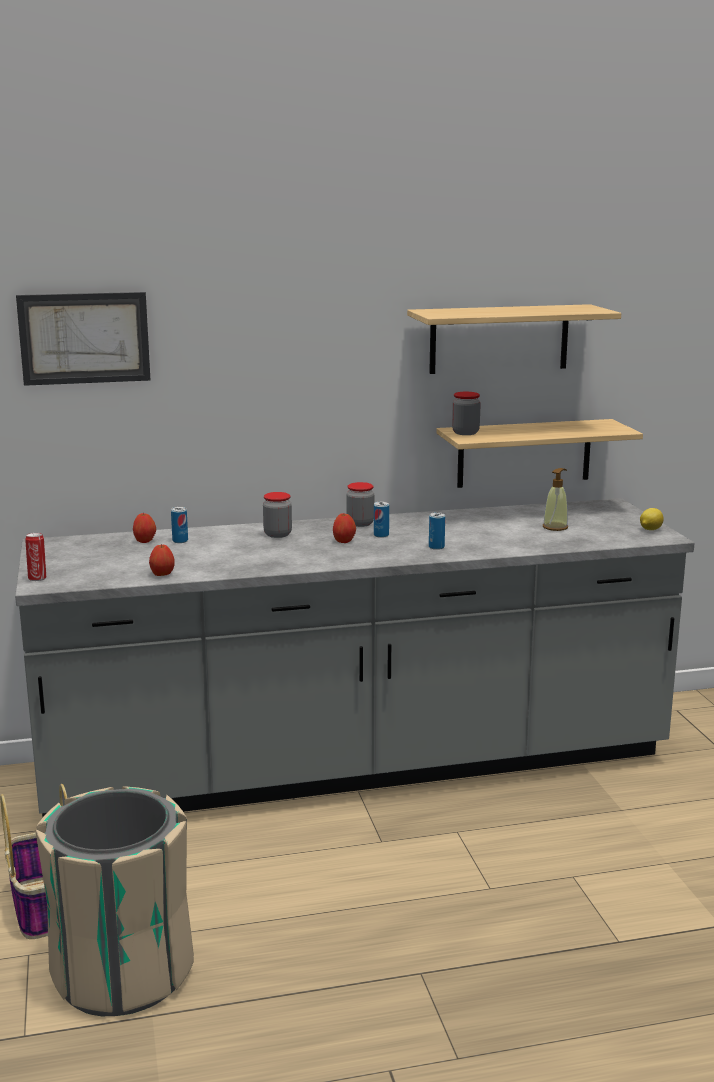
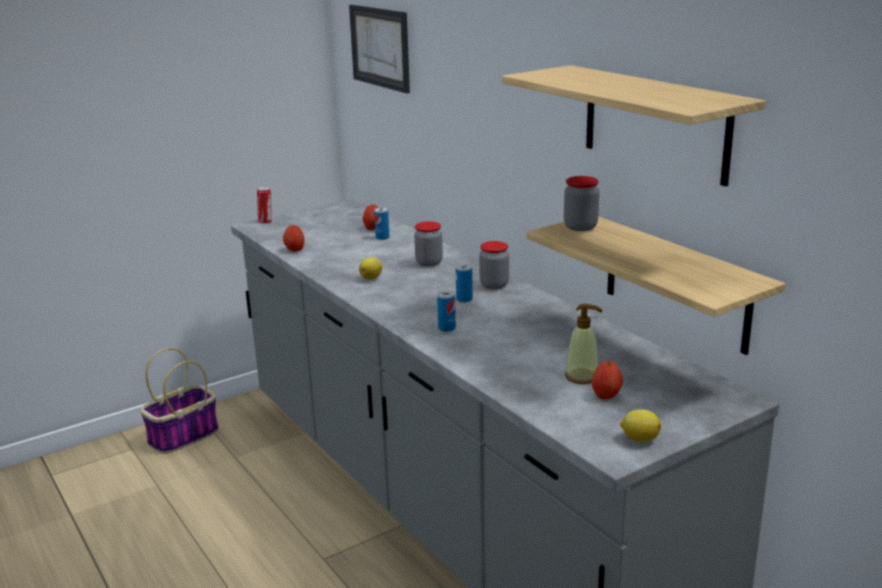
camera: 70 degrees right, 5 degrees up
(123, 972) = (116, 488): beige trash can -> none
(290, 556) = (371, 278): none -> lemon
(344, 541) = (431, 289): apple -> apple (606, 396)

